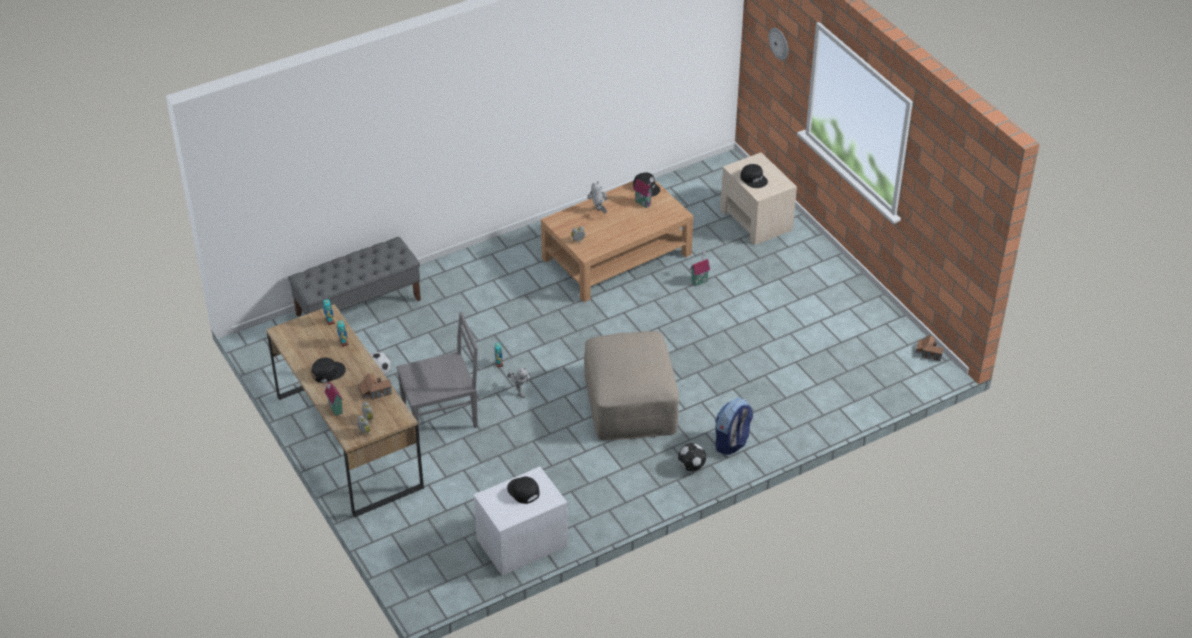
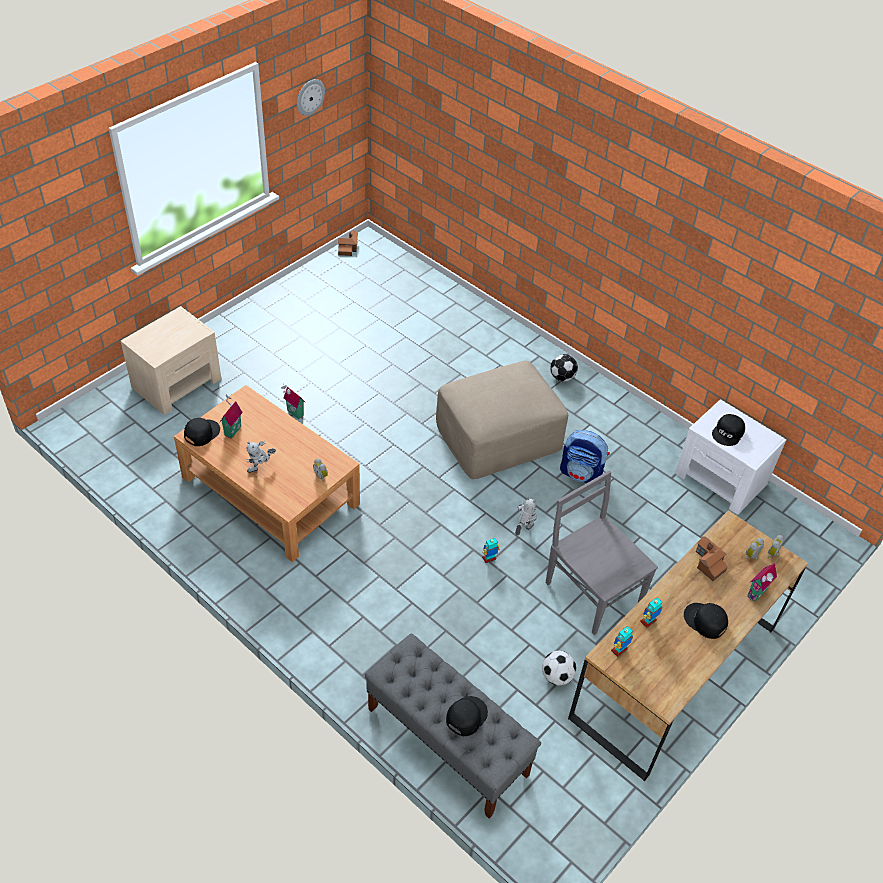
camera: 110 degrees left, 5 degrees up
(732, 443) = (519, 355): backpack -> backpack (581, 474)
(754, 179) = (174, 339): black cap -> black cap (466, 716)
(779, 43) = (62, 222): wall clock -> wall clock (309, 97)

